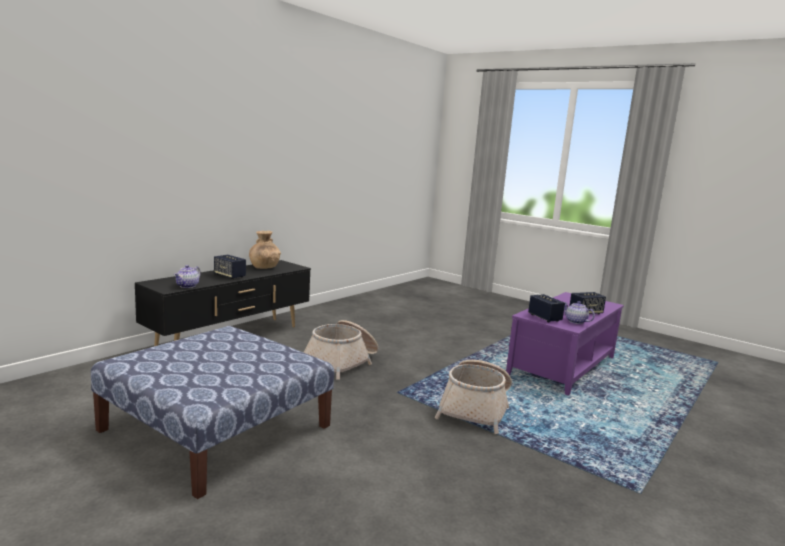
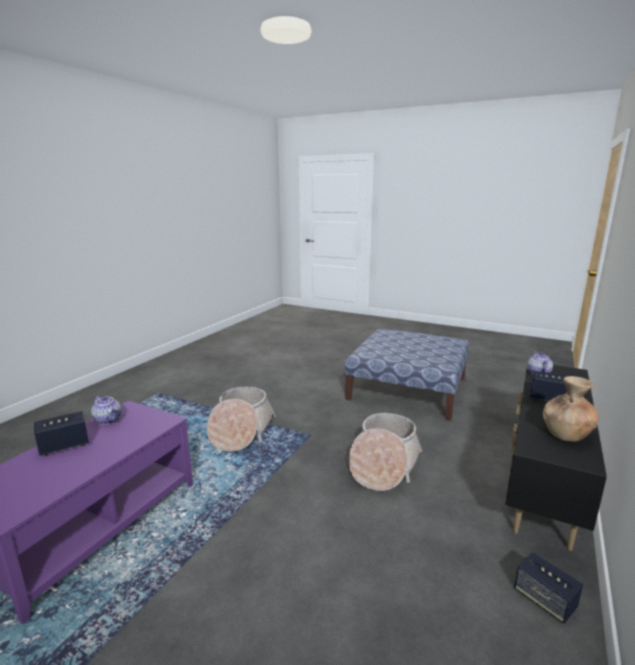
camera: 170 degrees right, 5 degrees up
(544, 318) = (146, 419): speaker -> speaker (544, 599)

